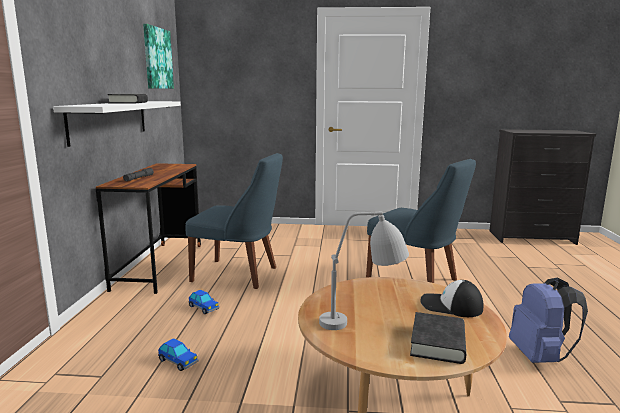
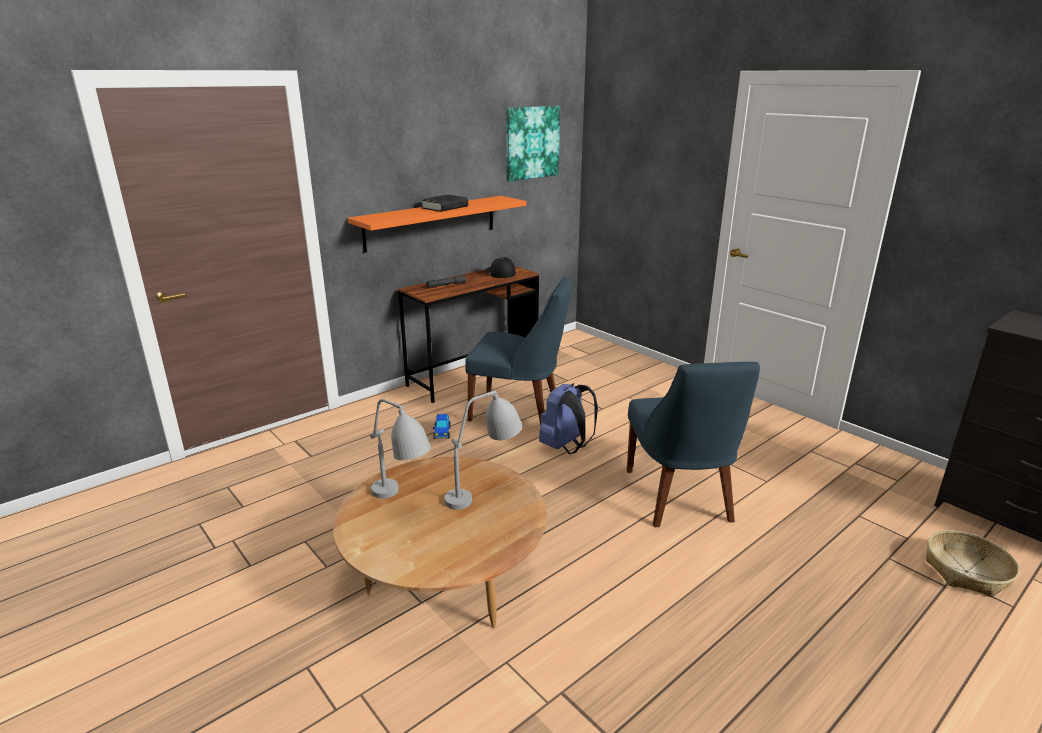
camera: 45 degrees right, 10 degrees up
(109, 120) = (431, 223): white shelf -> orange shelf
(178, 361) = (360, 469): toy car -> none
(238, 274) = (519, 411): blue chair -> blue chair turned 45 degrees counterclockwise
(397, 293) = (486, 492): none -> grey table lamp
(438, 343) = (411, 549): black book -> none
(450, 306) = (497, 529): cap -> cap (500, 273)
(540, 357) = (636, 650): blue backpack -> blue backpack (566, 447)
(553, 260) = (966, 571): none -> basket

